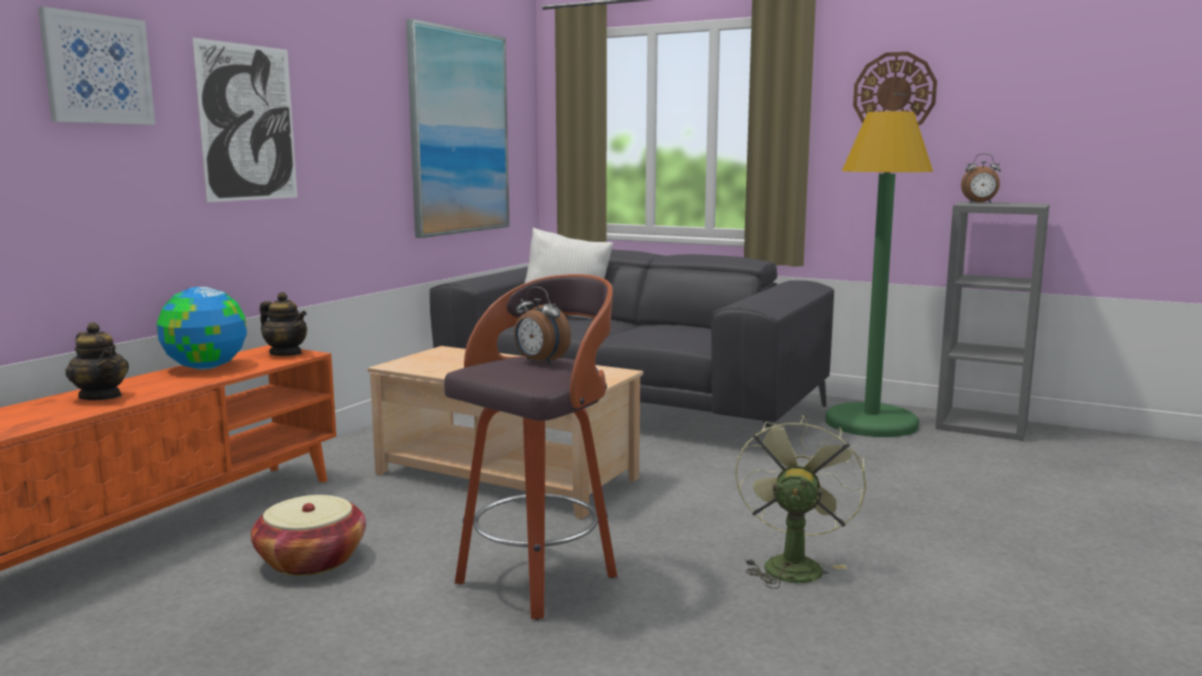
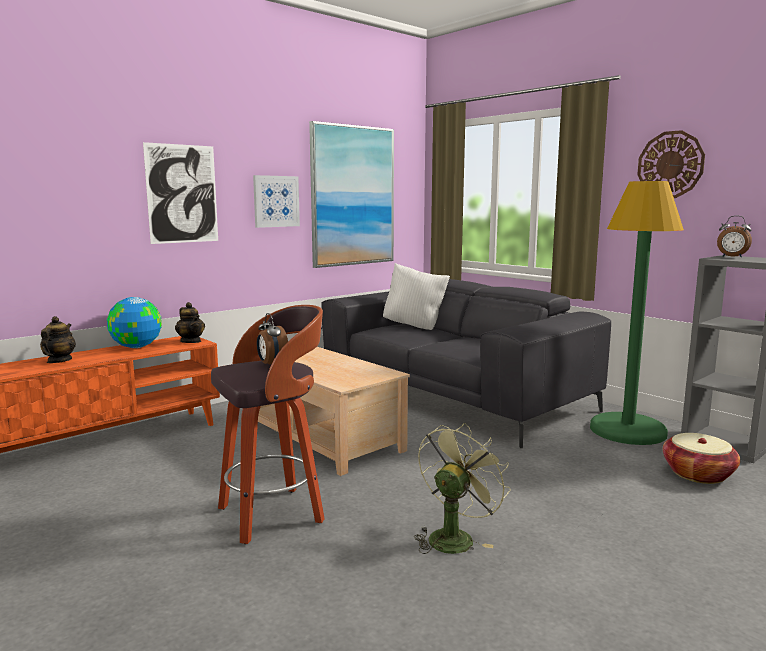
camera: 20 degrees right, 0 degrees up
(97, 69) = (76, 164): picture -> picture (276, 201)
(101, 396) = (59, 361): teapot -> teapot turned 150 degrees counterclockwise
(311, 560) = (156, 477): basket -> basket (698, 474)

